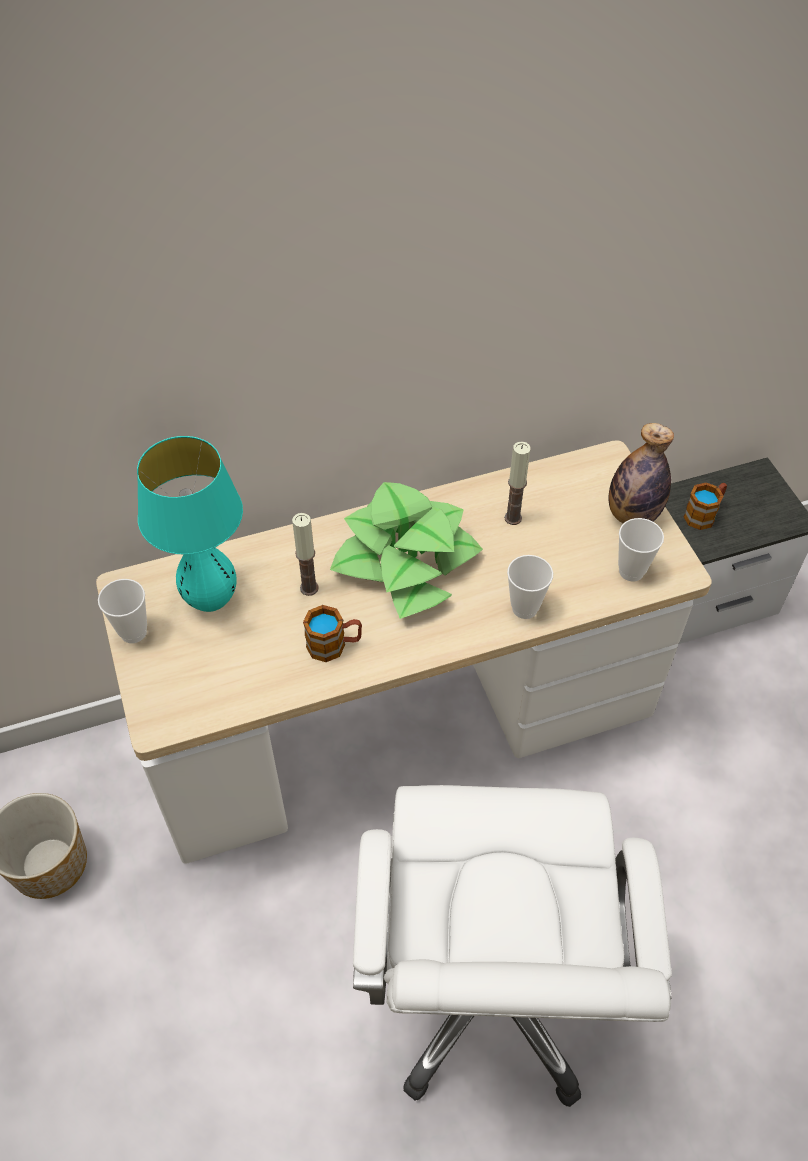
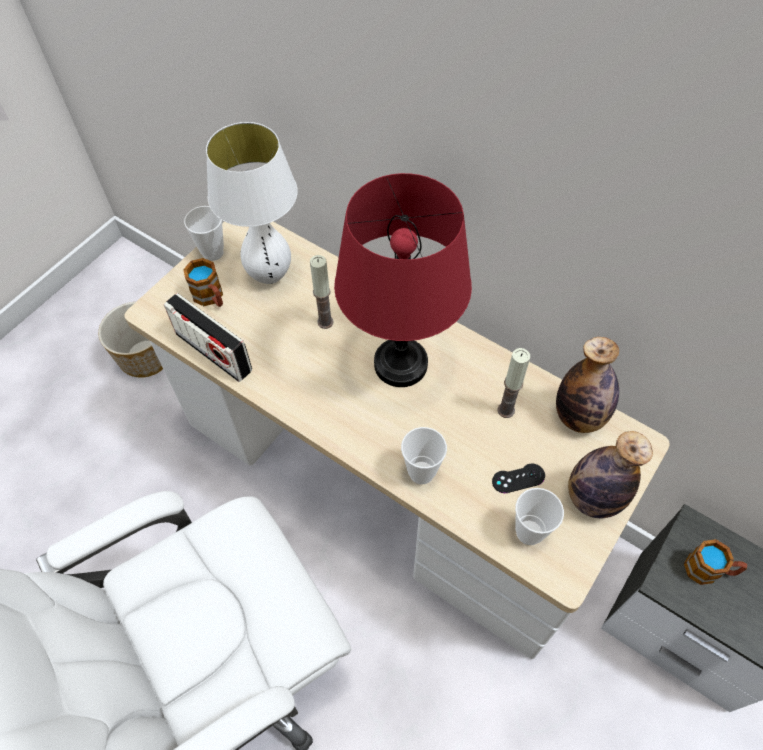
camera: 55 degrees right, 5 degrees up
(211, 601) = (269, 275): turquoise table lamp -> white table lamp
(260, 695) = (213, 352): none -> radio
(334, 645) = (287, 368): mug -> mug (211, 298)
(406, 560) = (400, 364): potted plant -> red table lamp
(557, 477) = (579, 416): none -> bottle
(580, 549) = (518, 478): none -> black game controller

